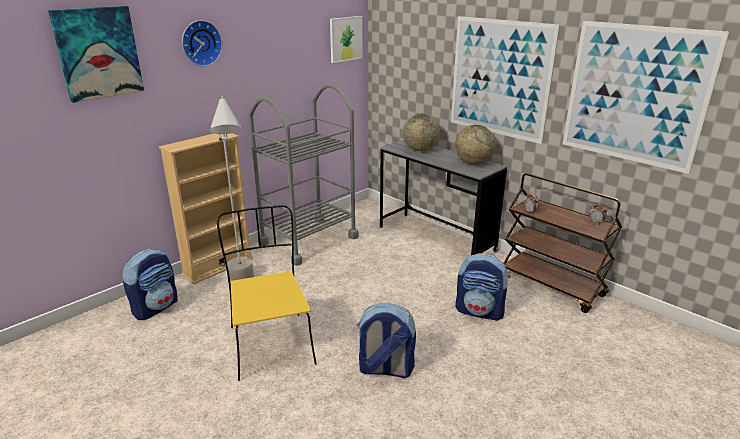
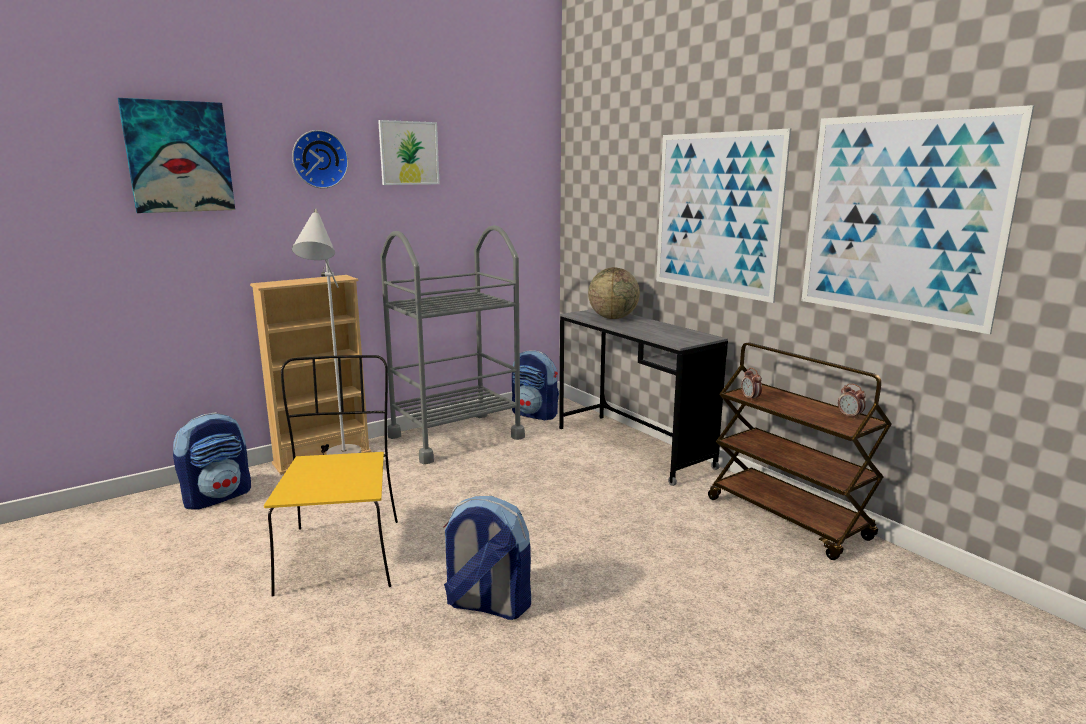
camera: 10 degrees right, 10 degrees down
(346, 39) = (527, 176): picture -> picture (409, 153)
(473, 163) = (679, 333): globe -> none
(480, 311) = (663, 542): backpack -> backpack (535, 414)

